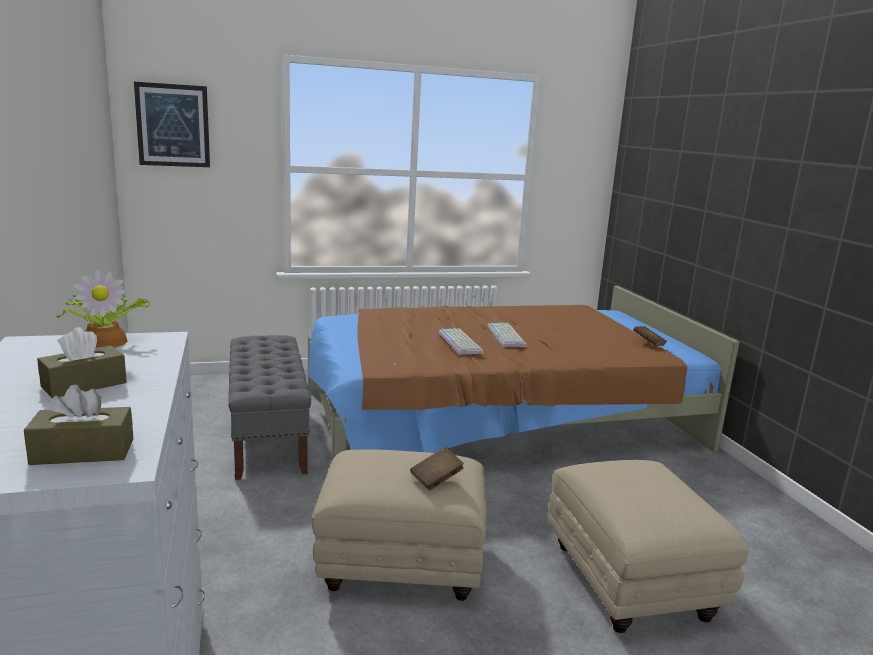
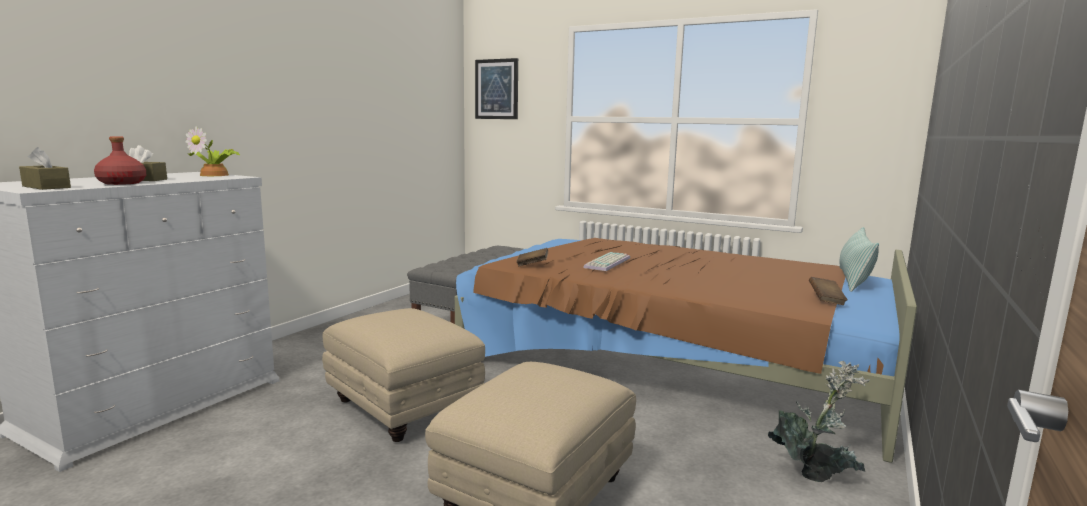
camera: 45 degrees right, 5 degrees down
(119, 402) = (122, 183): none -> red bottle
(436, 479) = (404, 330): brown book -> brown book (532, 265)
(507, 336) = (665, 267): keyboard -> none
(613, 318) = (853, 280): none -> pillow
(705, 477) = (814, 473): none -> potted plant

